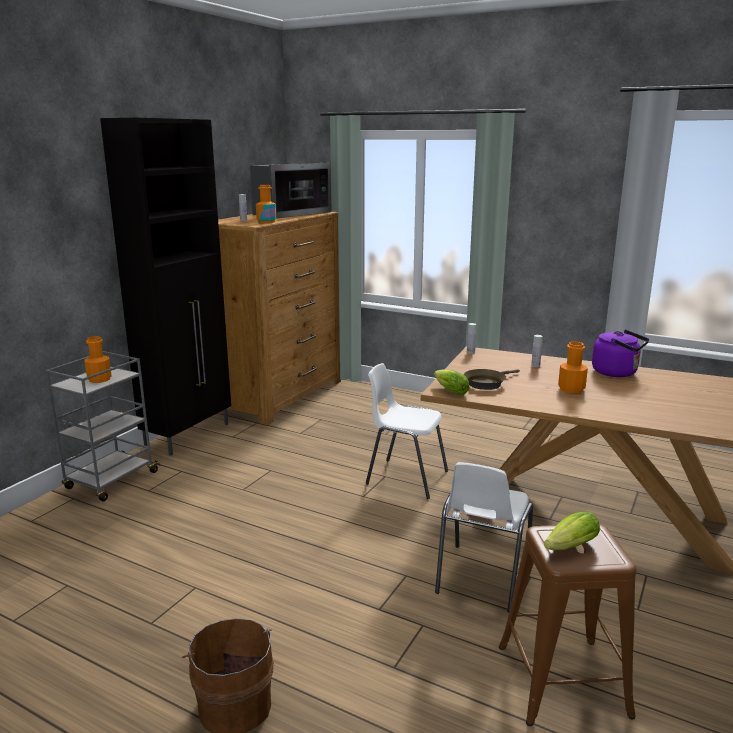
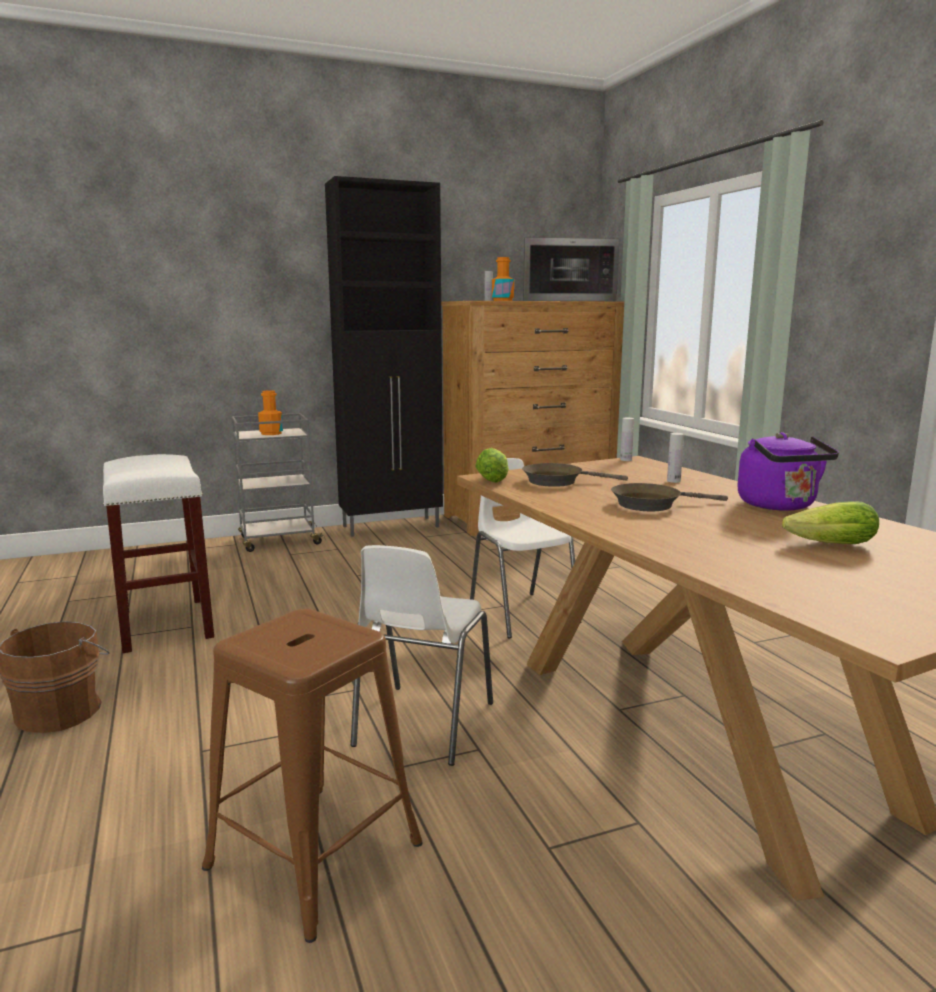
camera: 40 degrees right, 5 degrees down
(165, 596) = (164, 624): none -> white stool
(481, 579) = (421, 725): white chair -> white chair turned 45 degrees counterclockwise
(568, 548) = (284, 635): lettuce -> lettuce (826, 544)
(571, 389) = (651, 504): orange bottle -> brown frying pan

